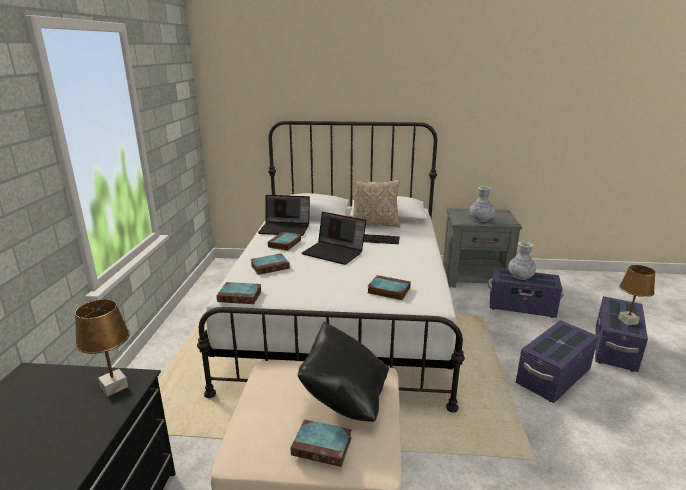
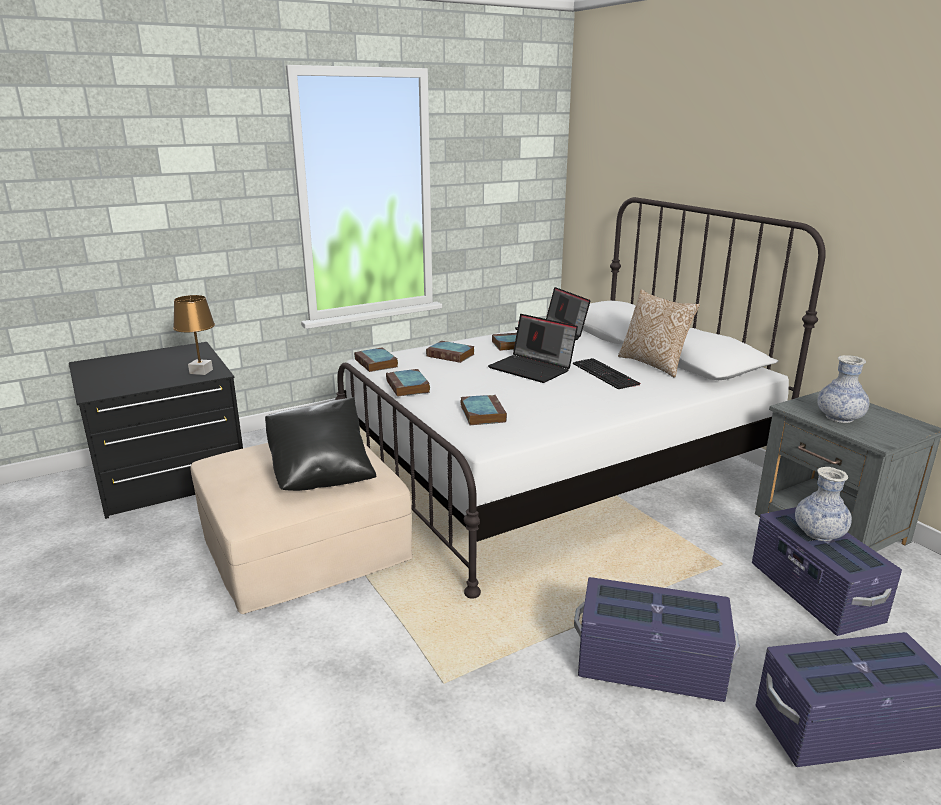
camera: 55 degrees right, 0 degrees up
(323, 446) = (243, 485): book -> book (408, 387)
(335, 252) = (533, 368): laptop -> laptop turned 45 degrees counterclockwise
(628, 321) = (845, 673): brown table lamp -> none

